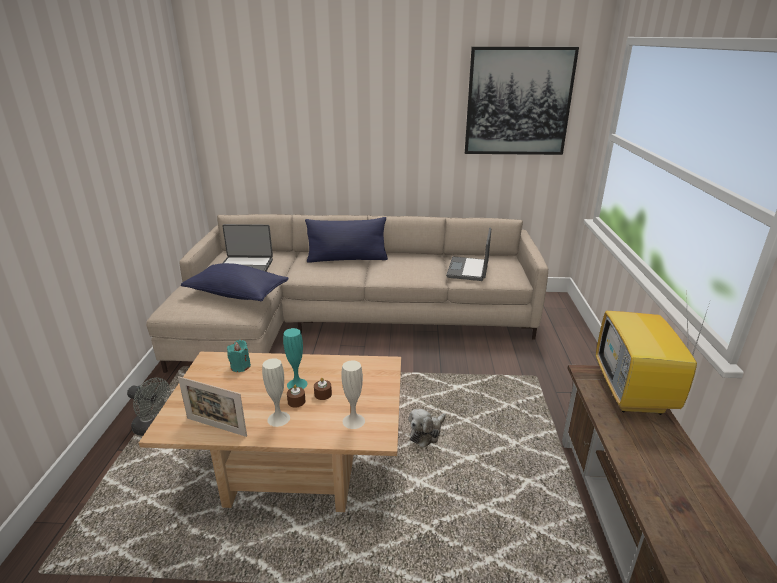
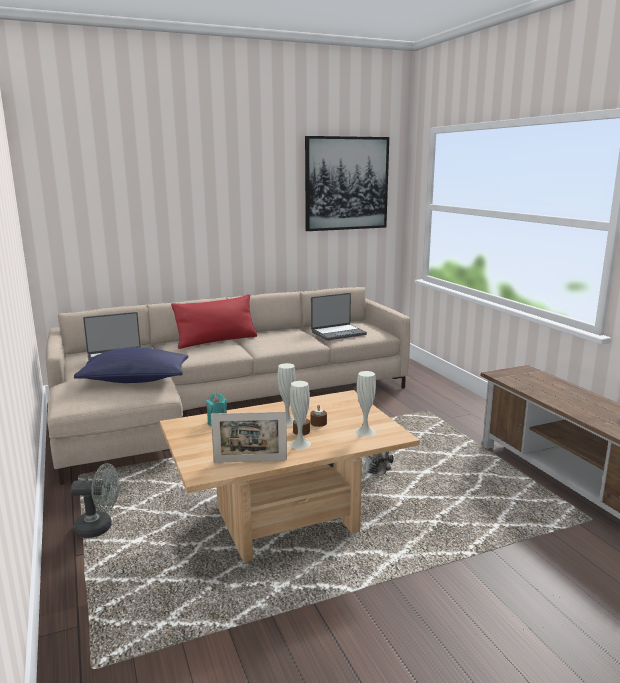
camera: 25 degrees left, 10 degrees down
(297, 384) = (287, 422): turquoise vase -> white vase
(347, 259) = (217, 341): blue pillow -> red pillow
(469, 270) = (338, 333): laptop -> laptop turned 105 degrees counterclockwise
(634, 394) = (540, 379): television -> none

